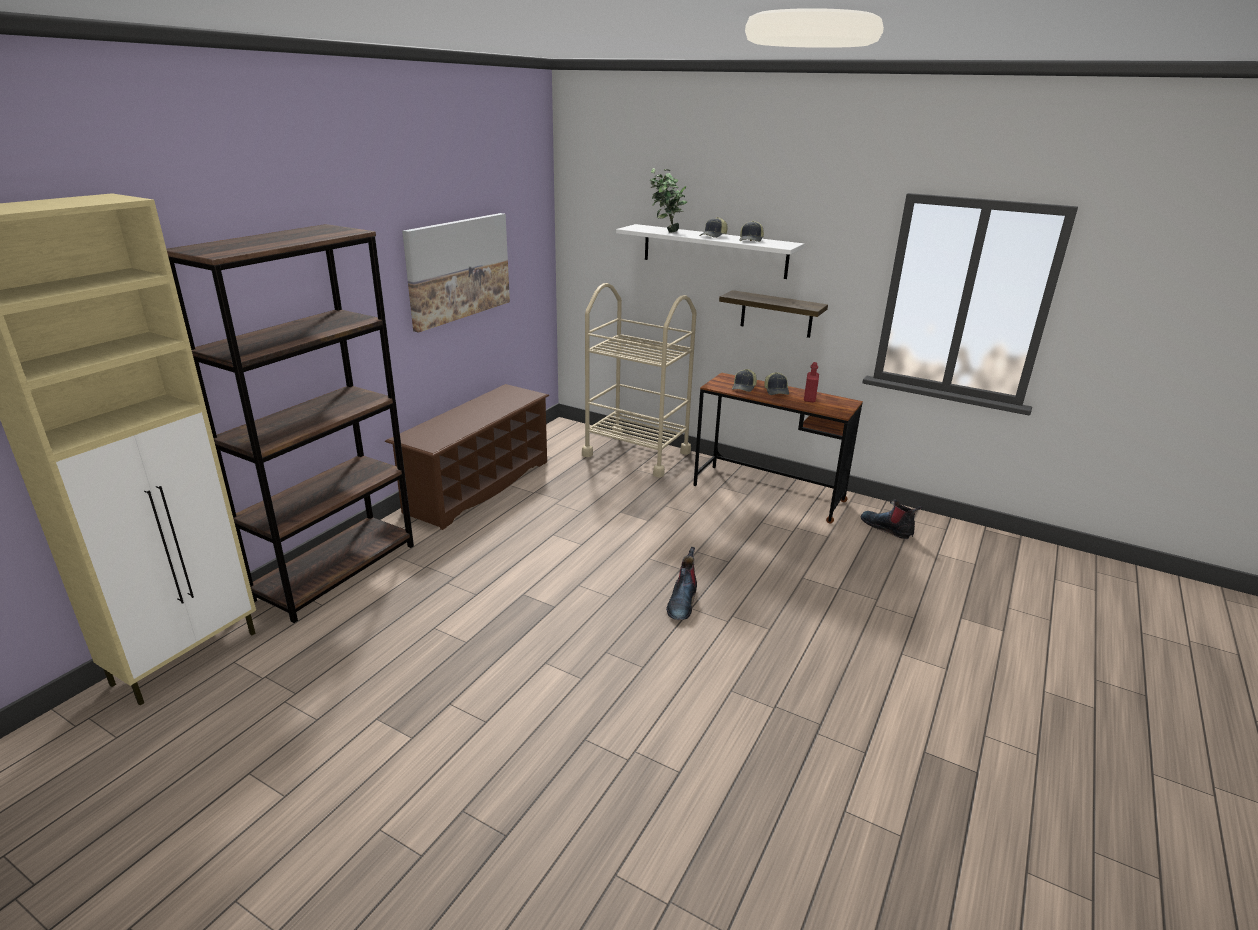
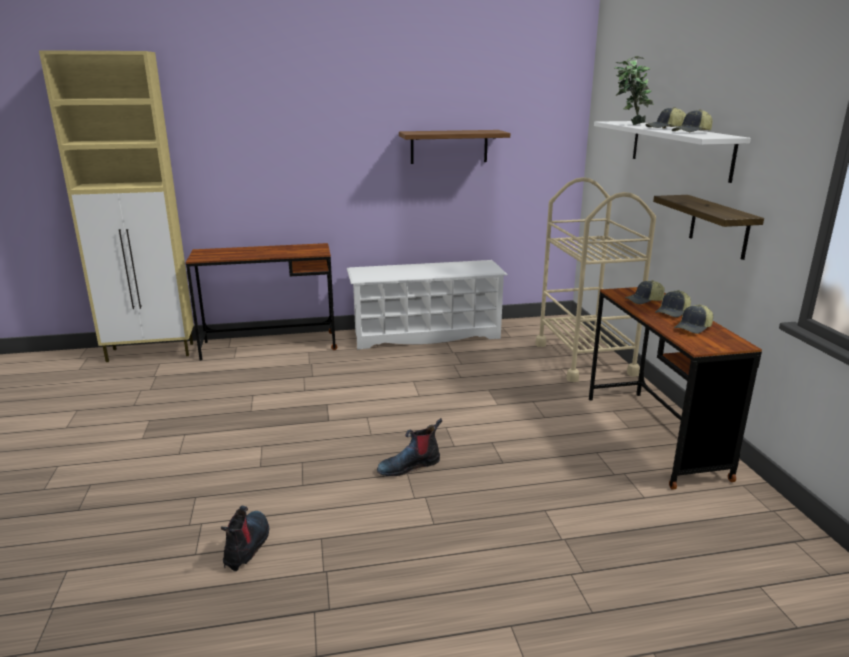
camera: 50 degrees right, 5 degrees down
(337, 571) = (269, 346): brown bookcase -> brown desk
(458, 269) = (449, 146): picture -> shelf
(478, 486) = (426, 335): brown shoe rack -> white shoe rack
(809, 399) = (693, 328): red bottle -> cap
(887, 528) = (738, 529): boot -> boot (247, 546)

